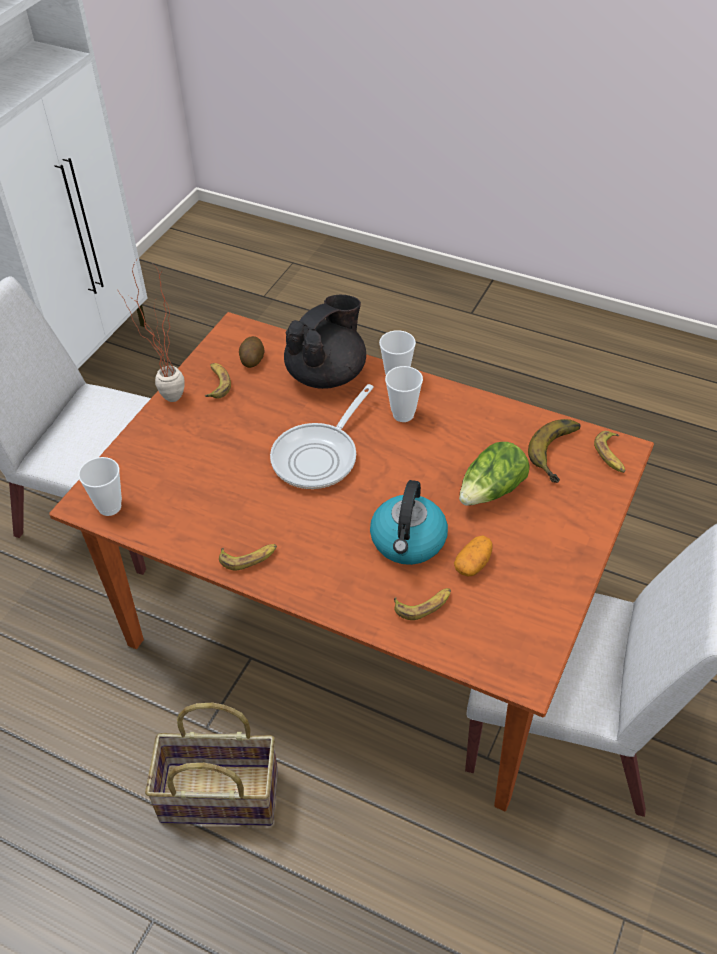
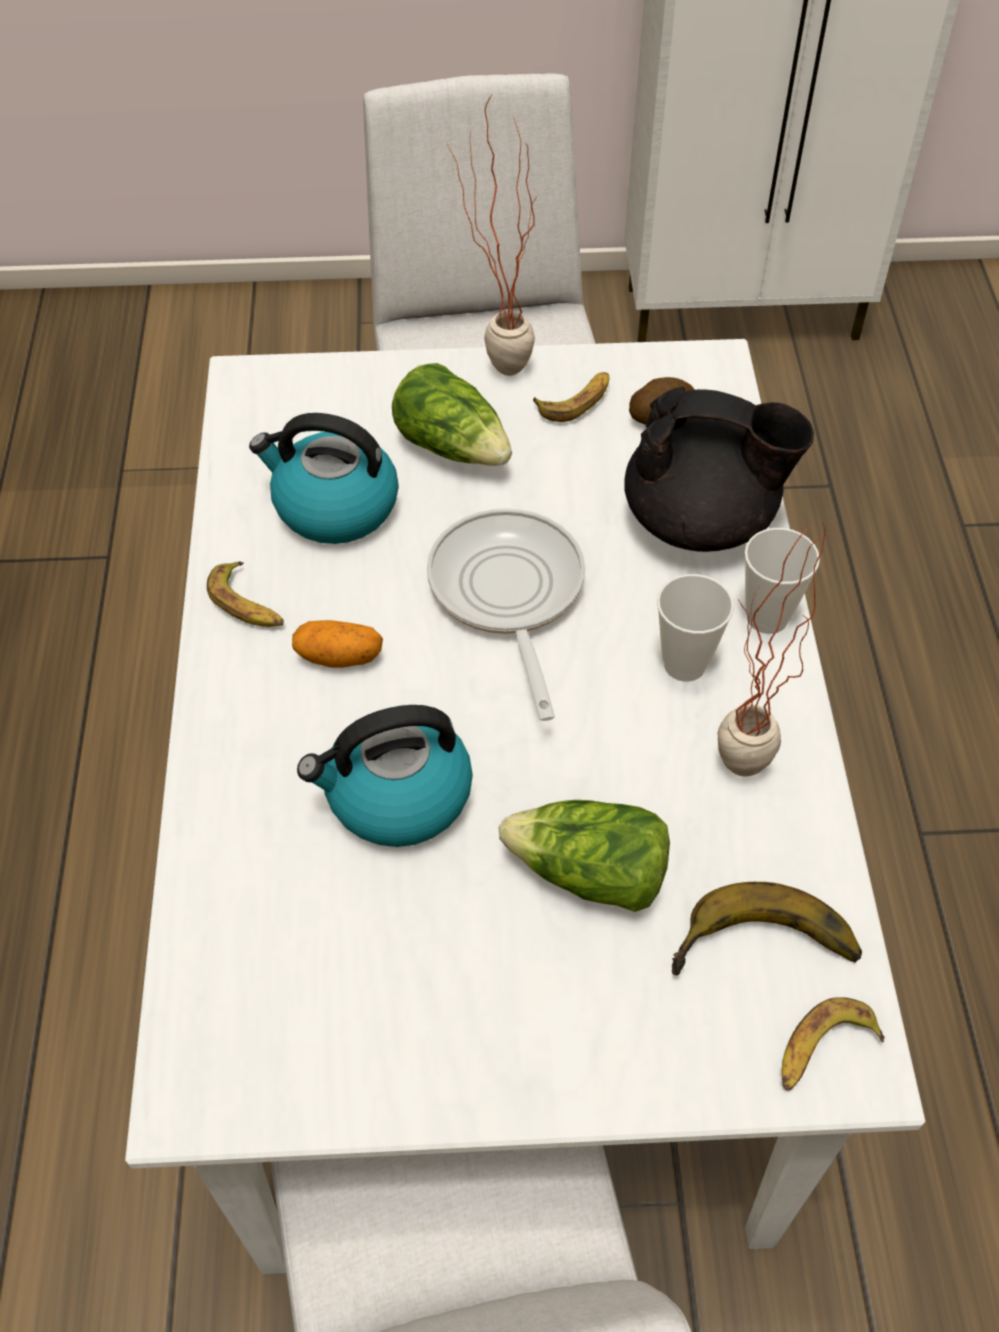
camera: 60 degrees right, 5 degrees up
(109, 507) = (255, 408): cup -> none
(208, 439) = (453, 446): none -> lettuce
(210, 500) = (333, 507): none -> kettle
(218, 797) = (114, 858): basket -> none
(319, 456) = (508, 595): frying pan -> frying pan turned 75 degrees clockwise
(364, 620) = (502, 898): brown dining table -> white dining table
(423, 605) = (271, 876): banana -> none
(473, 425) = (735, 780): none -> potted plant
(473, 564) = (400, 914): potato -> potato (339, 656)

